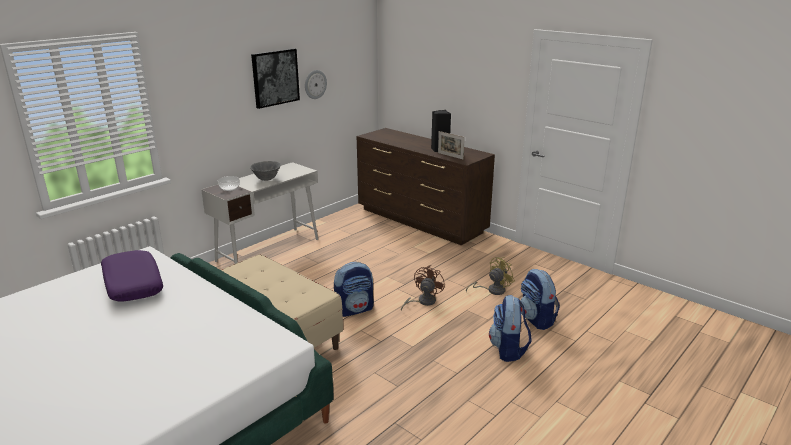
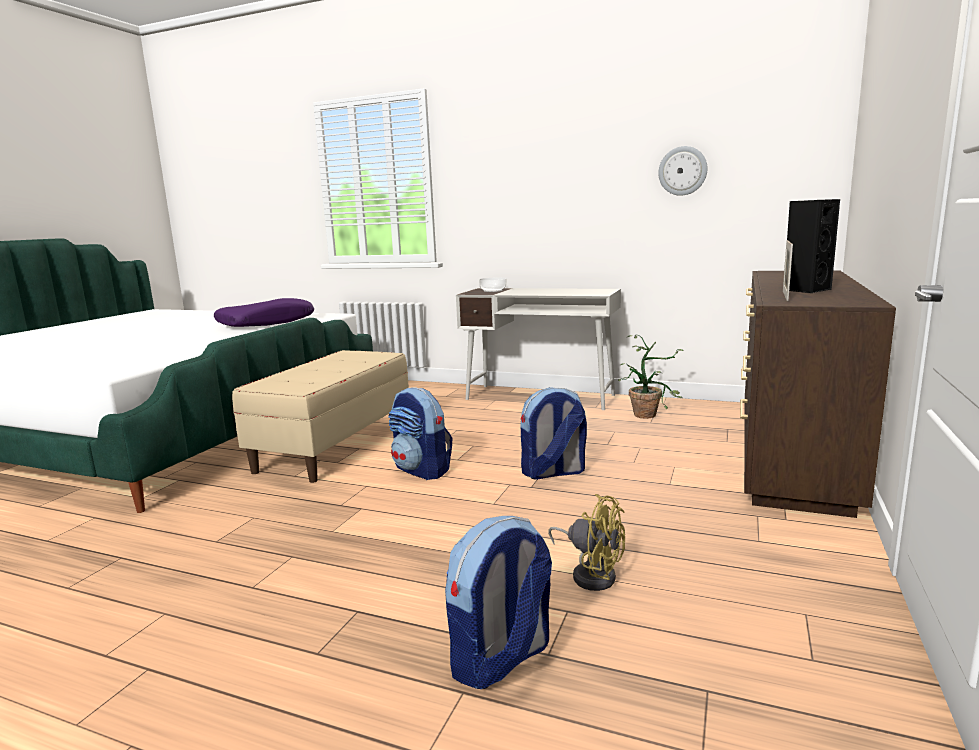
camera: 70 degrees right, 10 degrees down
(266, 179) = (540, 292): grey bowl -> none
(275, 77) = (605, 154): picture -> none
(339, 231) = (649, 414): none -> potted plant
(423, 302) = (482, 512): brown fan -> none
(508, 350) = (345, 635): backpack -> backpack (553, 472)

